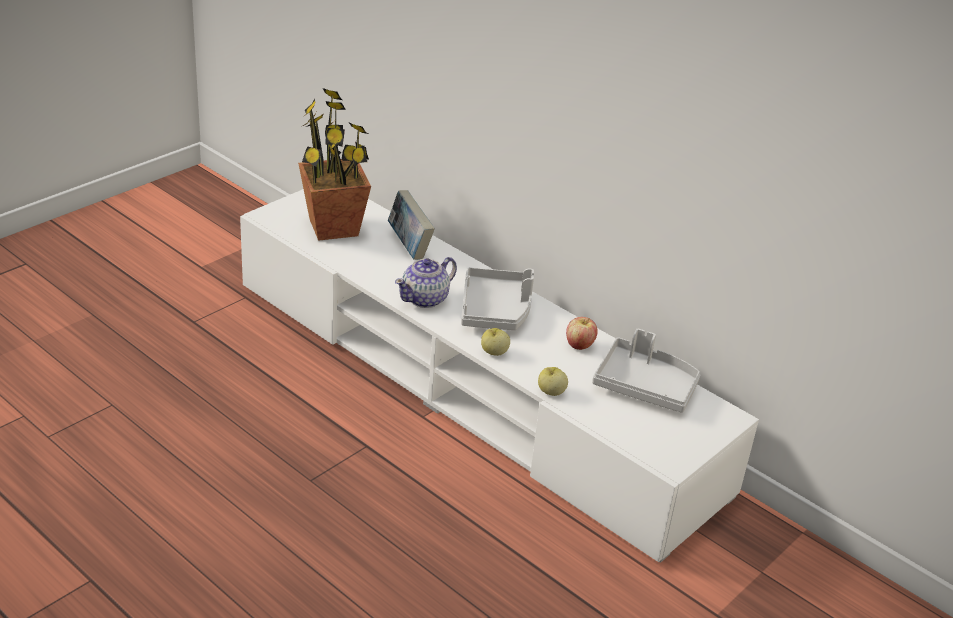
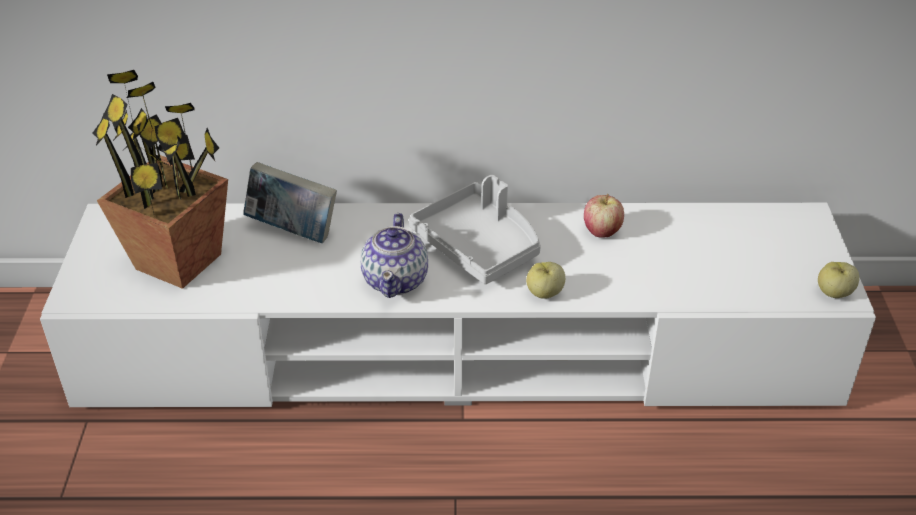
camera: 40 degrees left, 5 degrees up
(551, 392) = (652, 298): apple -> apple (834, 293)
(645, 386) = (709, 233): grey tray -> none

